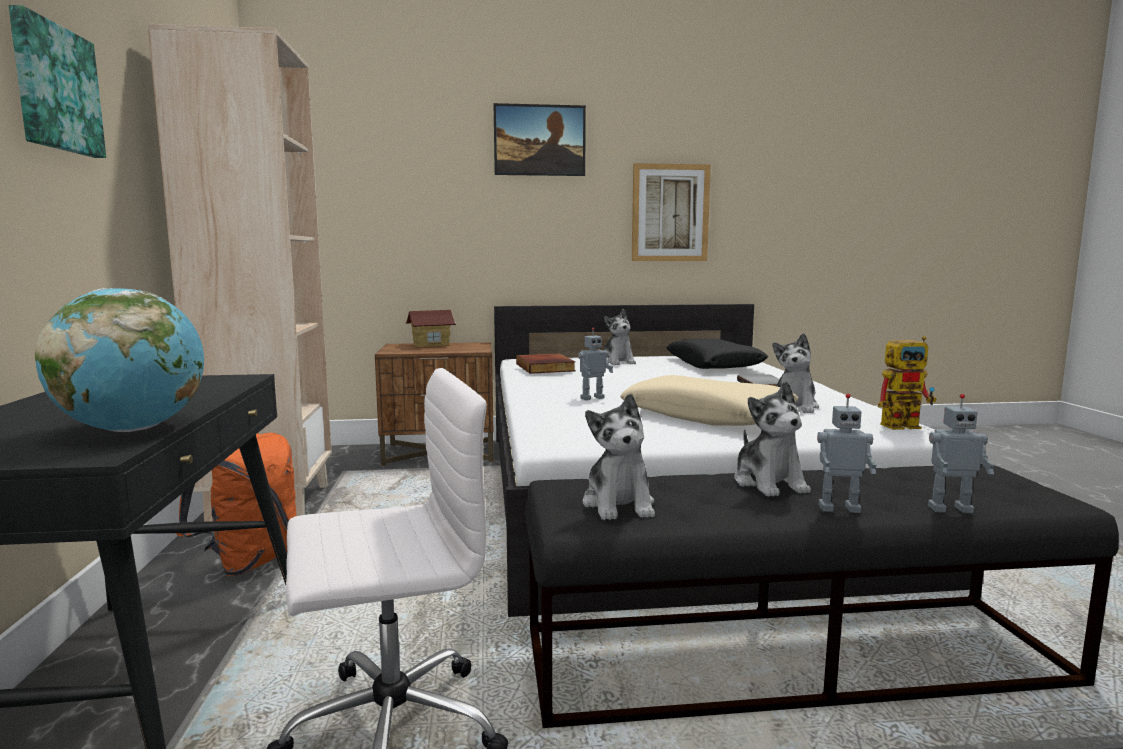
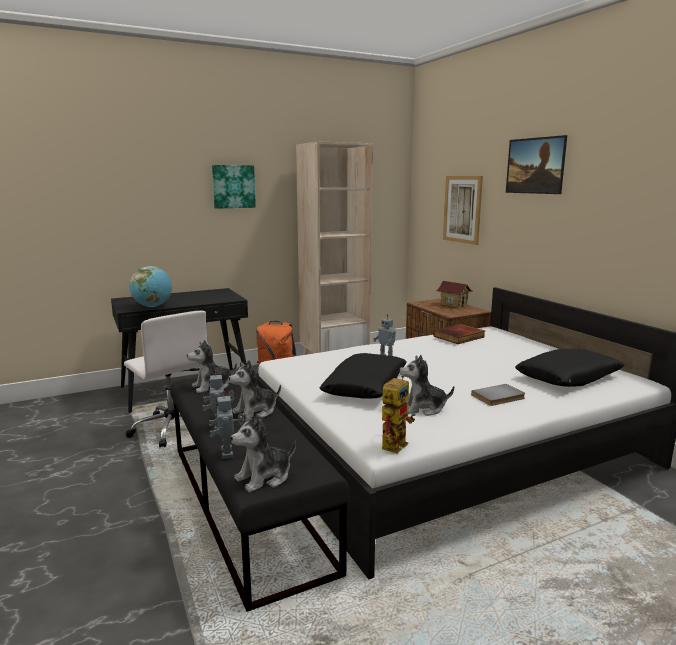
camera: 70 degrees right, 5 degrees up
(618, 362) = (524, 350): plush toy -> plush toy (264, 477)
(670, 213) = (624, 230): picture -> picture (462, 209)
(706, 416) = (366, 386): beige pillow -> black pillow
(905, 425) = (395, 443): toy robot -> toy robot turned 120 degrees counterclockwise

